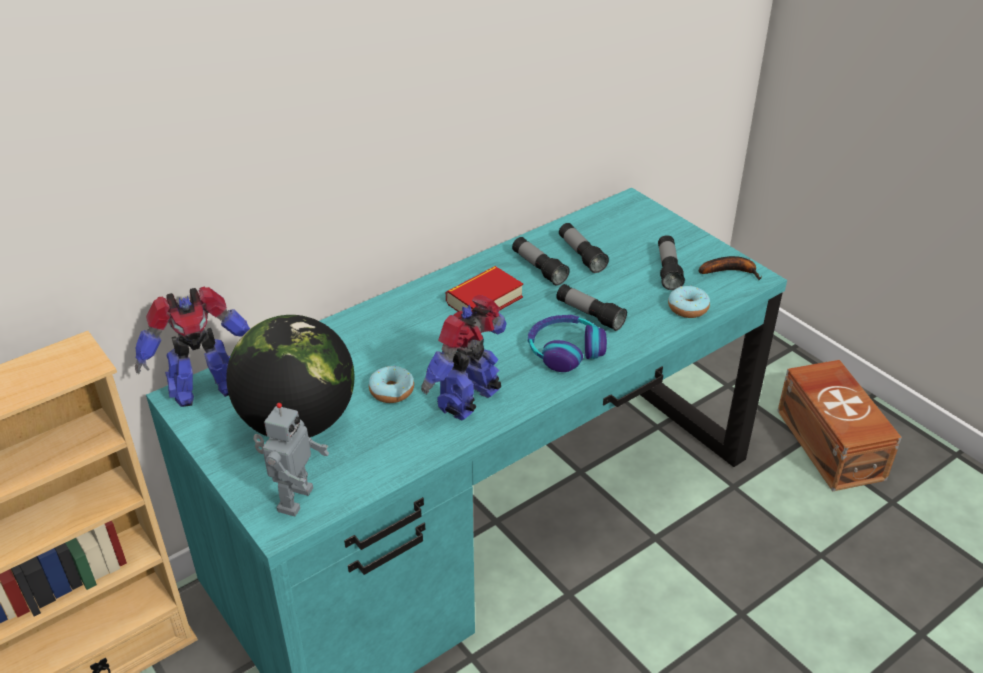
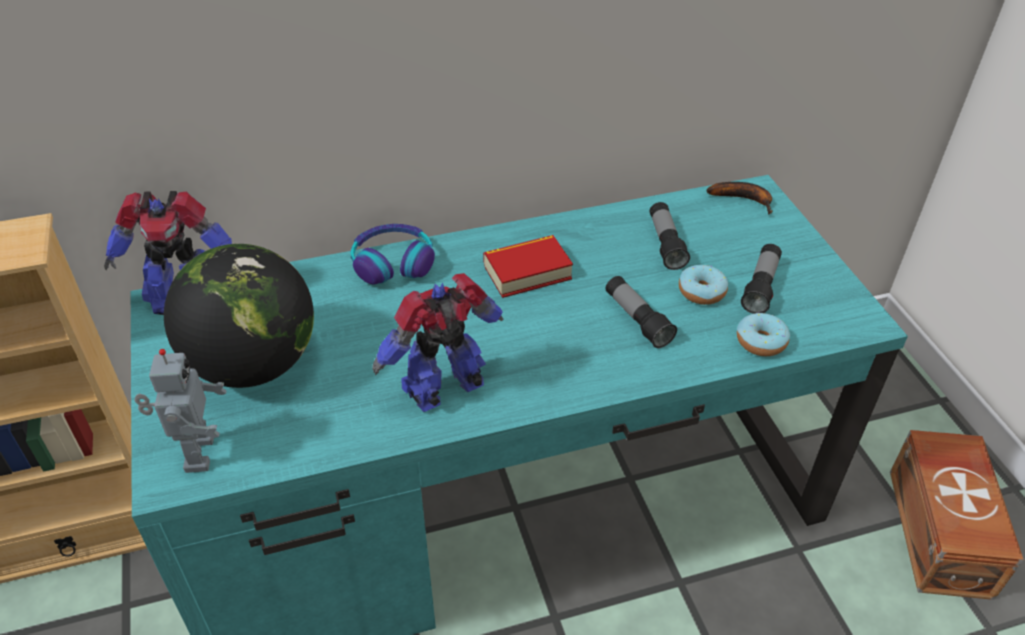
camera: 20 degrees right, 5 degrees up
(293, 499) = (197, 453): toy robot -> toy robot turned 45 degrees counterclockwise
(392, 391) = (369, 354): donut -> donut (701, 292)
(539, 268) = (608, 248): flashlight -> none
(565, 350) = (585, 357): headphones -> headphones (393, 262)
(731, 271) = (839, 307): banana -> banana (744, 199)

